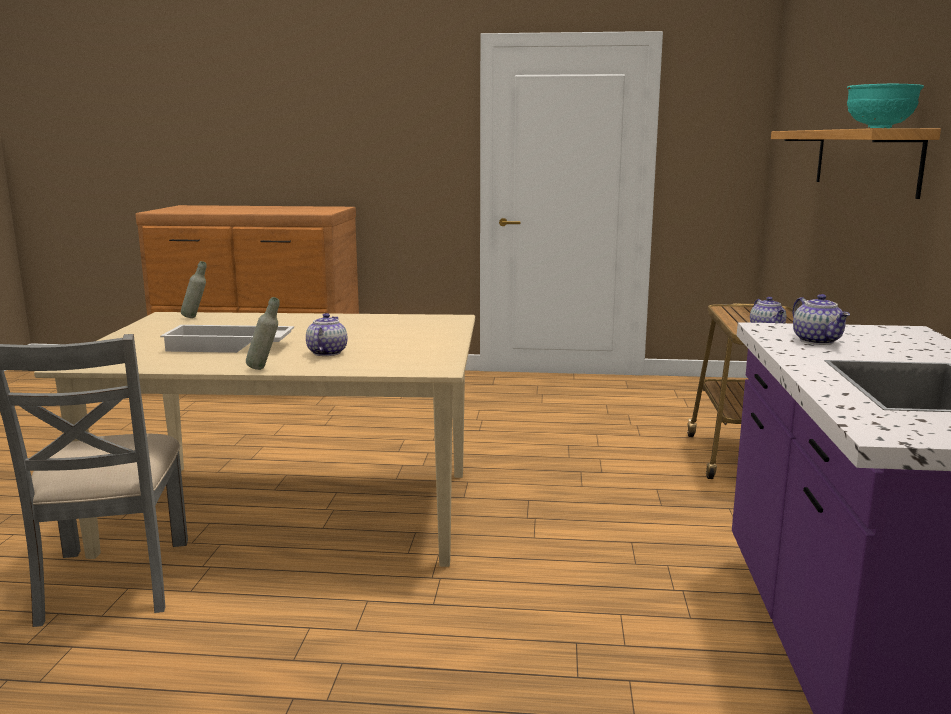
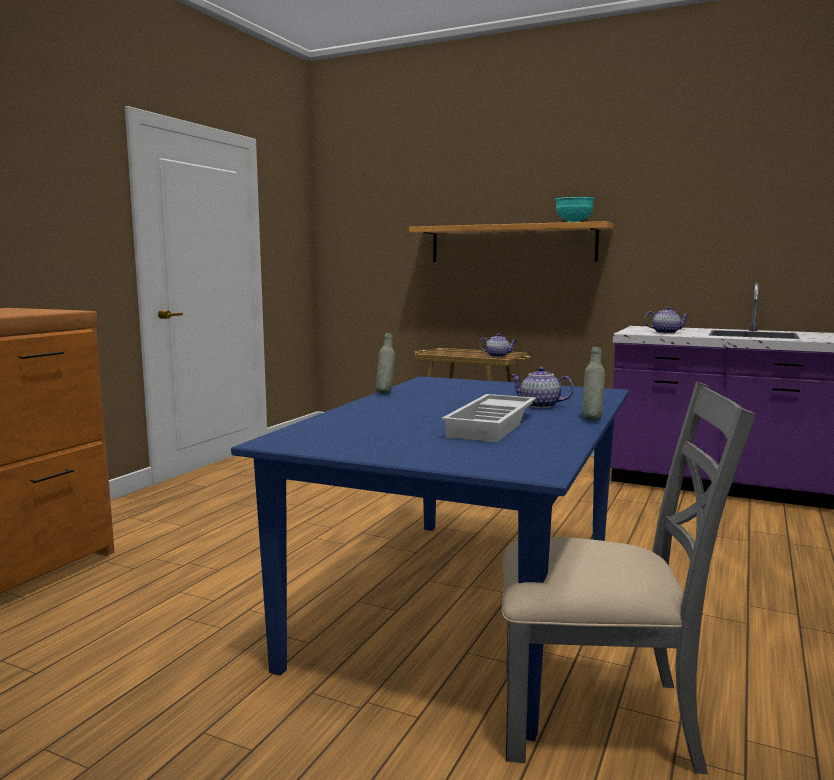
camera: 70 degrees left, 5 degrees down
(196, 317) = (311, 432): grey bottle -> grey bottle (385, 393)
(293, 512) = (466, 604): beige dining table -> blue dining table

